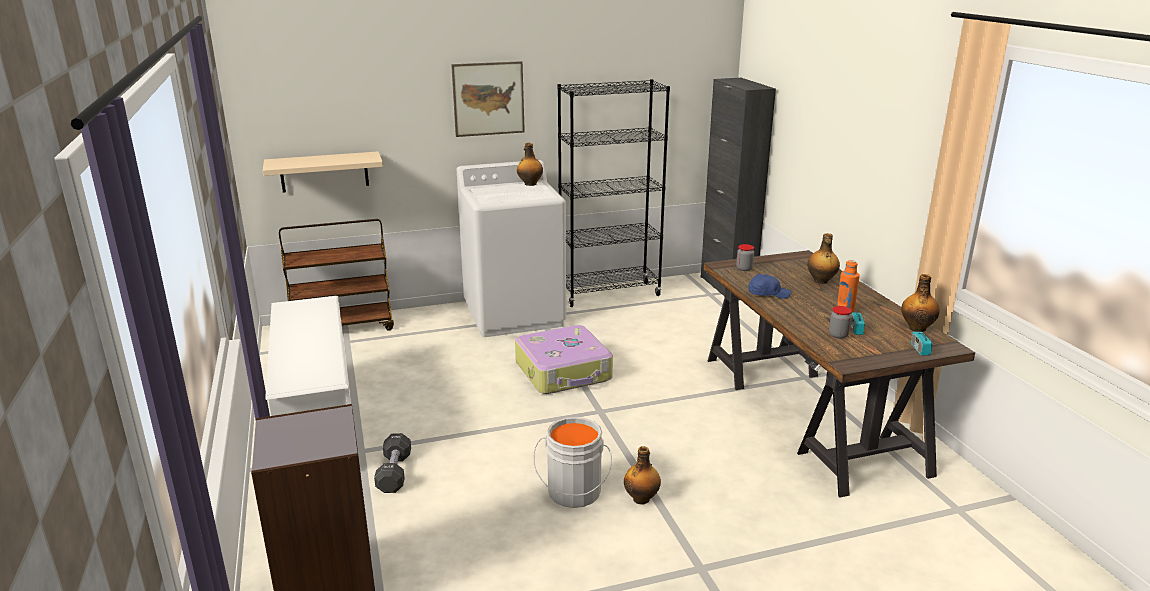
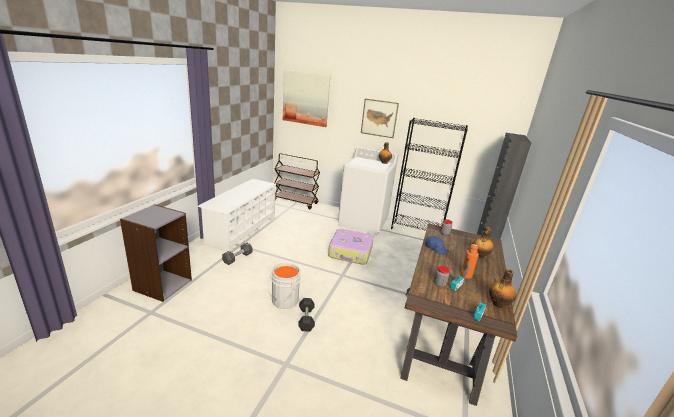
camera: 35 degrees right, 0 degrees up
(312, 88) = (306, 98): none -> picture
(324, 172) = (304, 135): beige shelf -> none
(642, 498) = (306, 319): bottle -> black dumbbell

